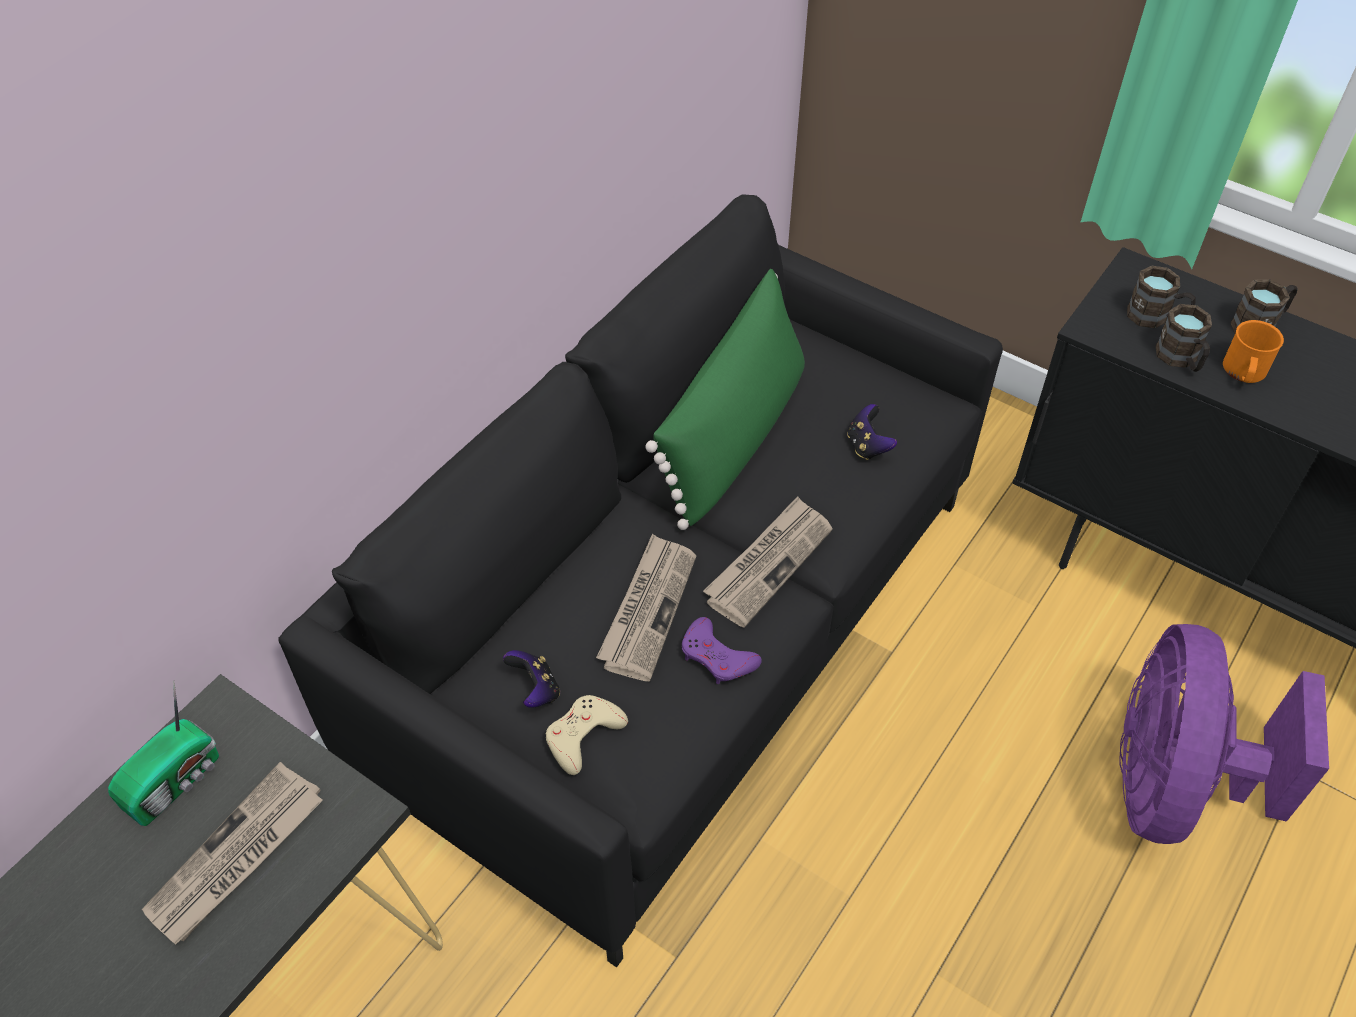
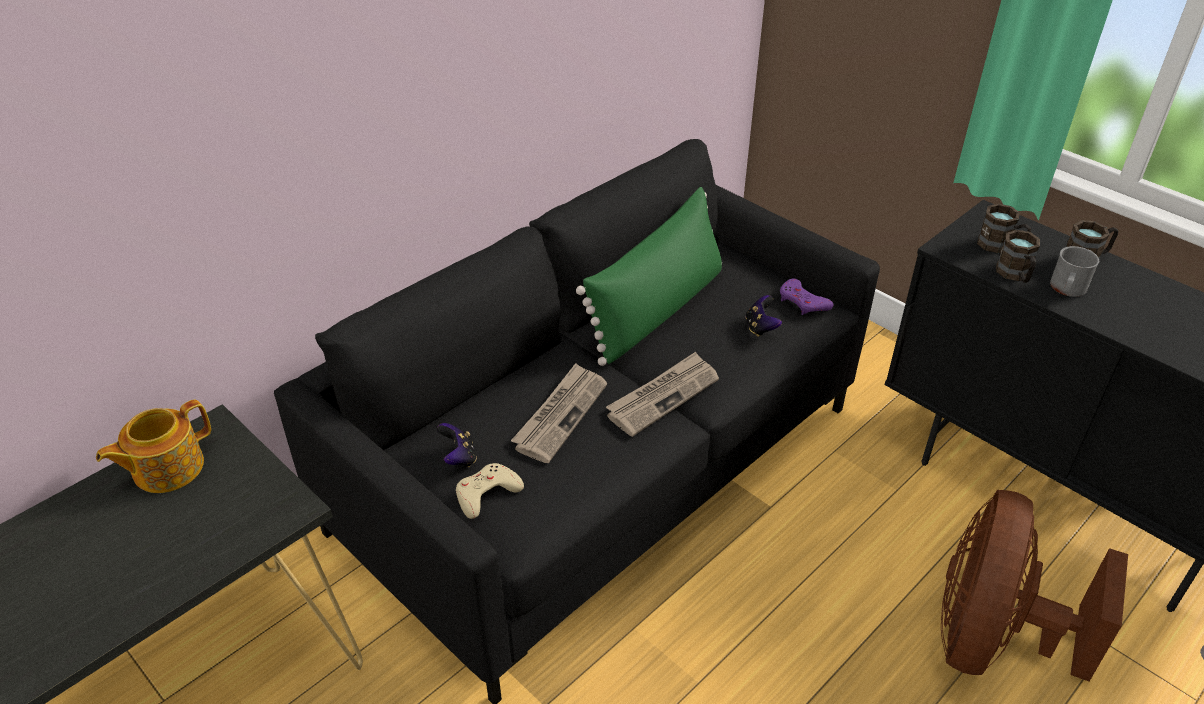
camera: 10 degrees right, 10 degrees down
(176, 781) = (166, 468): radio -> teapot
(237, 856) = (193, 523): newspaper -> none
(717, 657) = (606, 454): purple game controller -> purple game controller (803, 302)
(1172, 783) = (991, 638): purple fan -> brown fan
(1243, 373) = (1067, 289): orange mug -> grey mug

